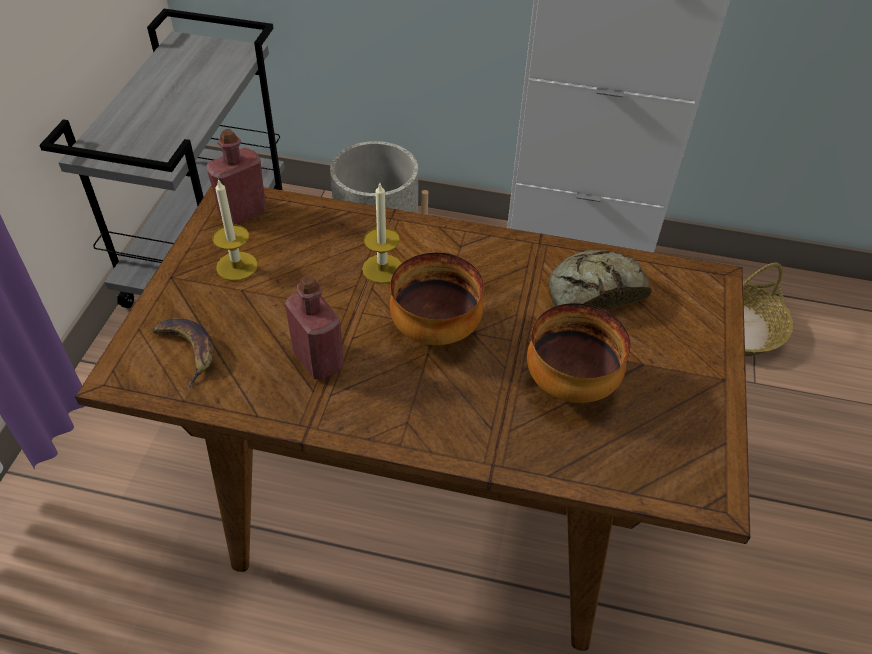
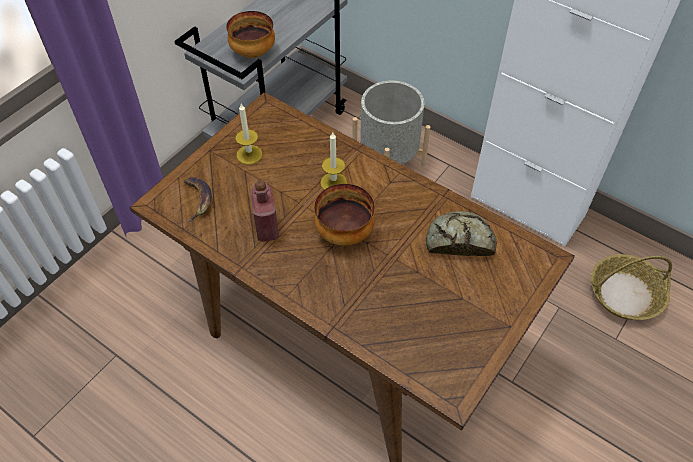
camera: 25 degrees right, 5 degrees up
(243, 212) = (269, 119): red bottle -> none
(570, 385) = (407, 295): bowl -> bowl (252, 53)

